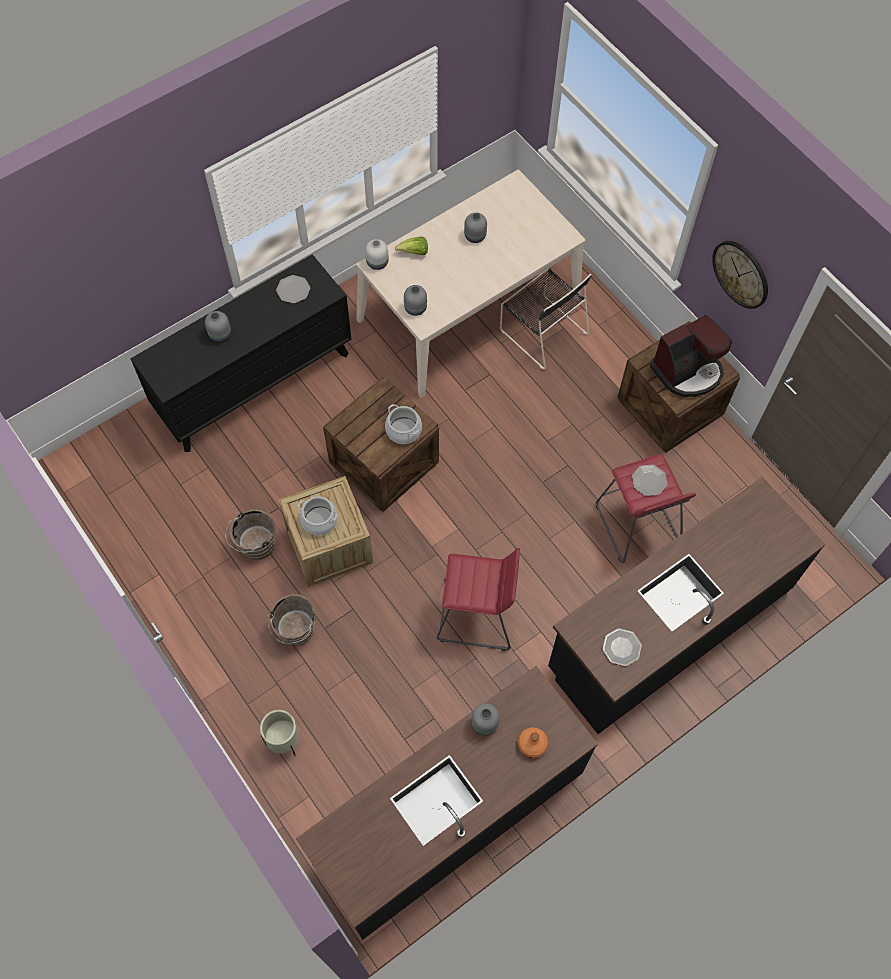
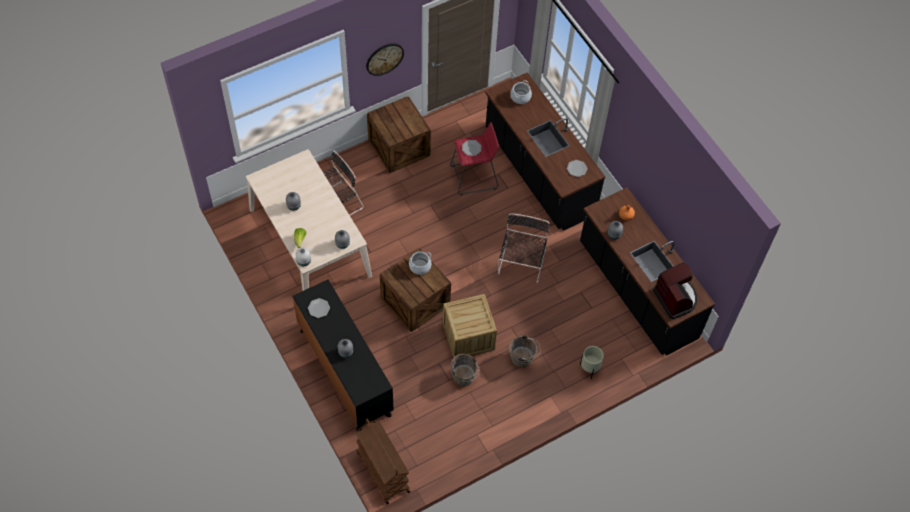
camera: 85 degrees left, 5 degrees down
(97, 451) = (382, 471): none -> brown cart
(319, 520) = (471, 320): cooking pot -> cooking pot (520, 97)
(477, 614) = (521, 263): red stool -> black chair
(688, 371) = (401, 119): coffee machine -> coffee machine (675, 298)

